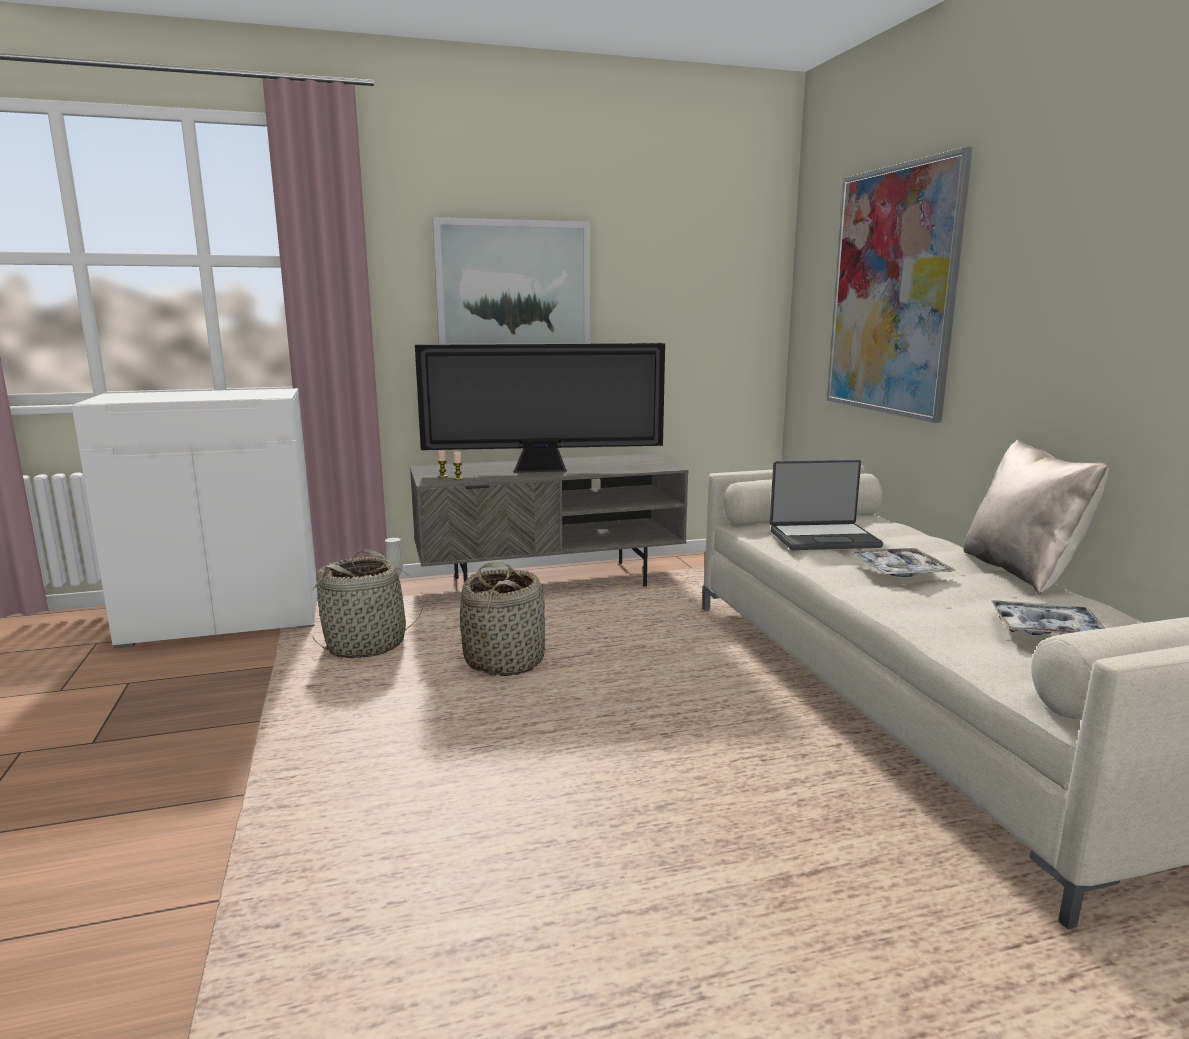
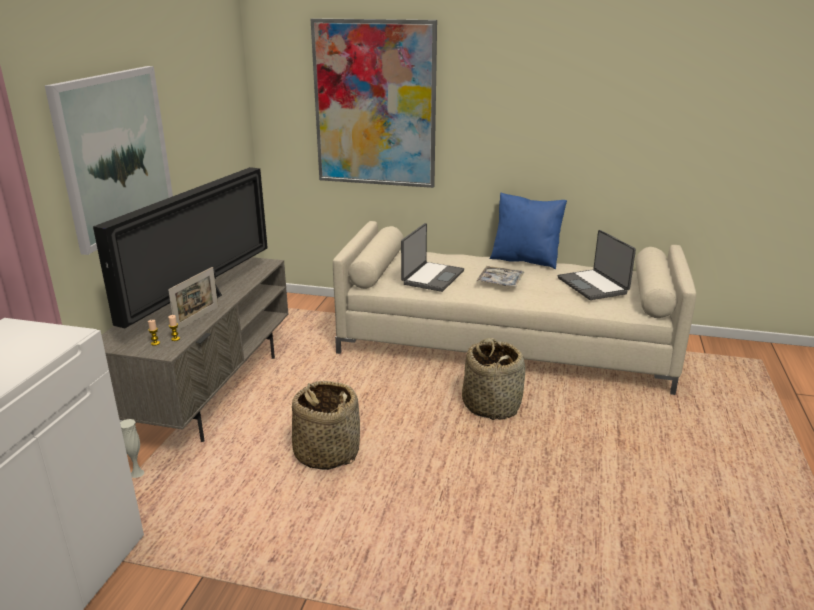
camera: 60 degrees left, 10 degrees up
(367, 645) = (220, 513): basket -> basket (491, 405)
(506, 475) = (197, 319): none -> picture frame
(1022, 571) = (525, 260): beige pillow -> blue pillow
(1046, 630) = (593, 285): tray -> laptop

